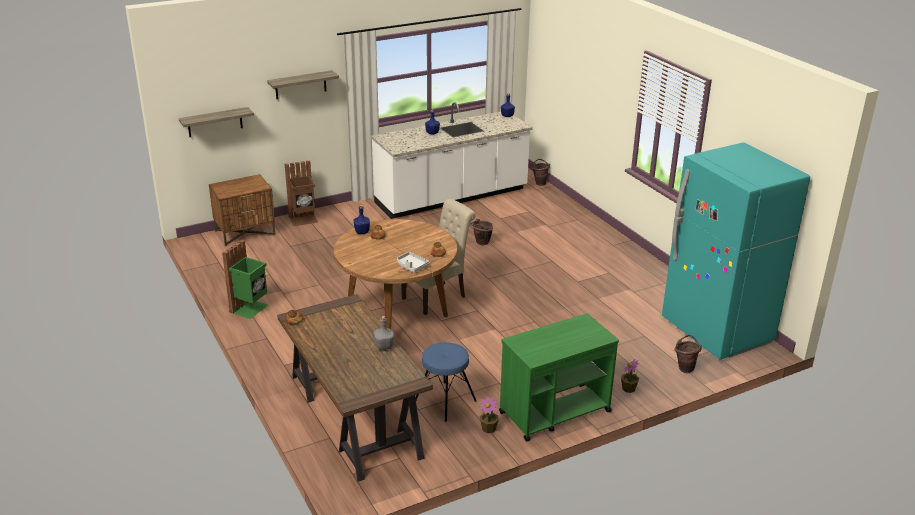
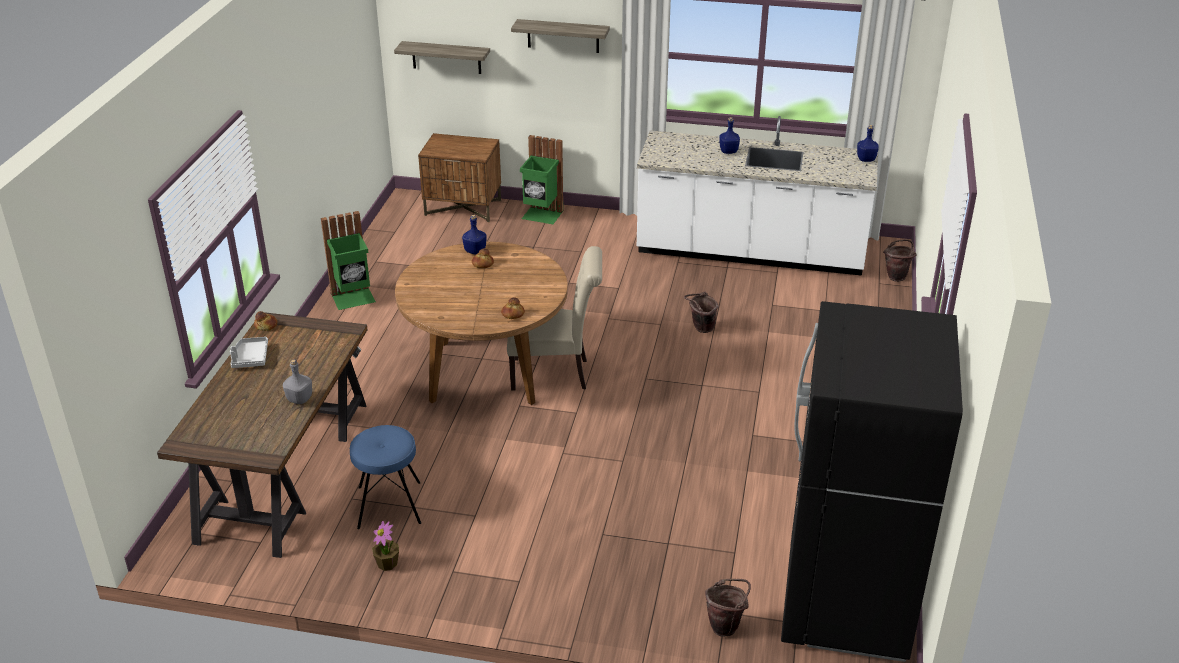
camera: 40 degrees right, 5 degrees up
(304, 220) = (542, 215): brown trash can -> green trash can
(412, 266) = (463, 316): grey tray -> grey tray (250, 358)
(554, 412) = (483, 587): green cart -> none
(629, 389) = (611, 610): potted plant -> none
(716, 332) = (846, 602): turquoise fridge -> black fridge

